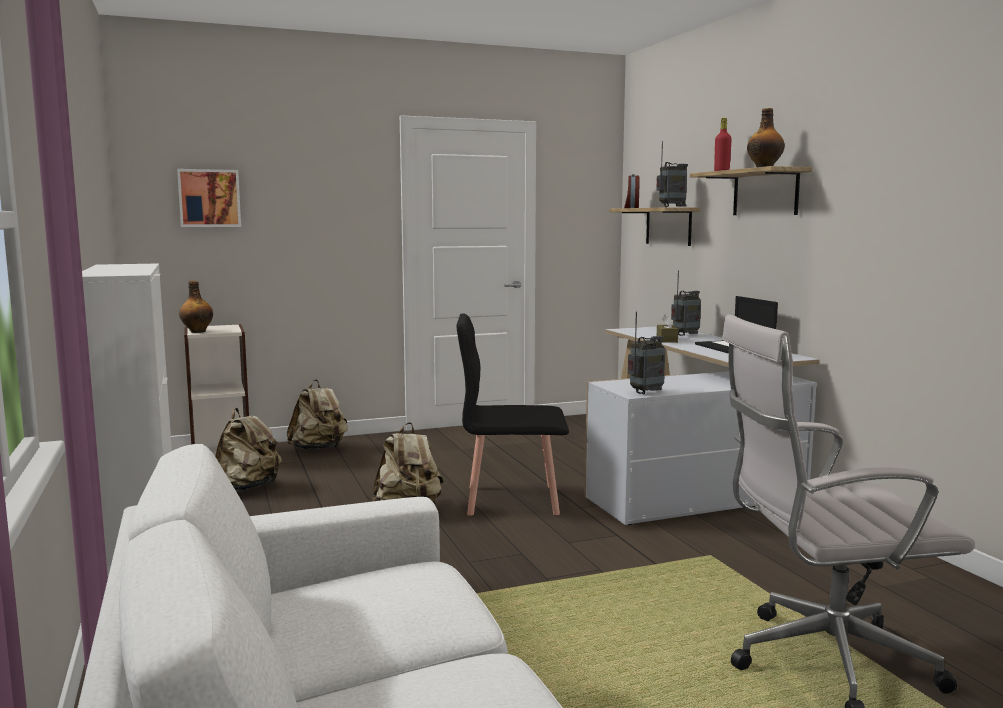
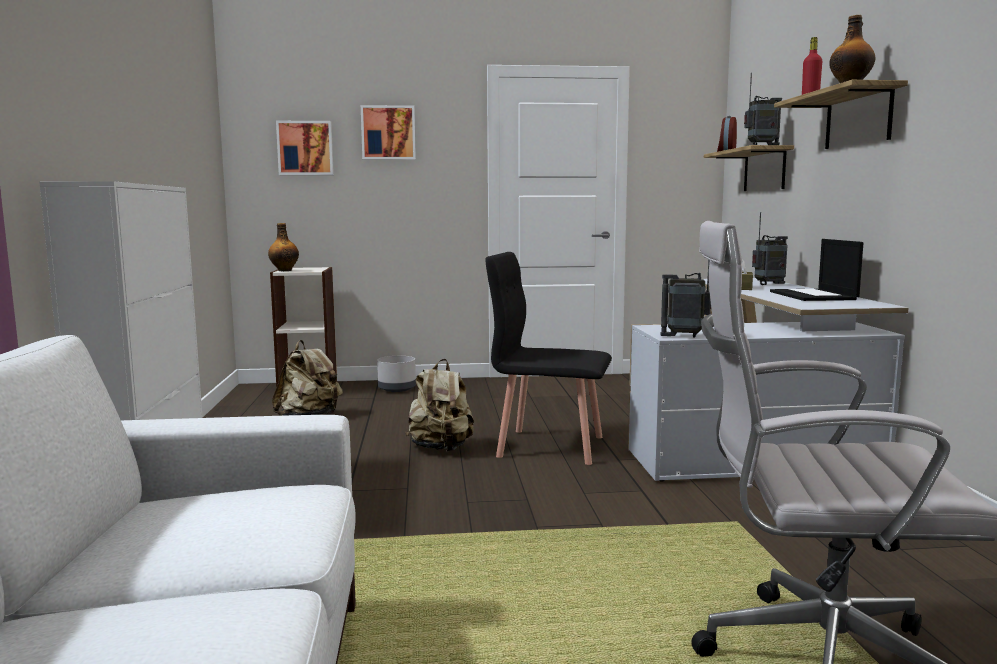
camera: 15 degrees right, 0 degrees up
(299, 183) = (388, 133): none -> picture
(319, 449) = (397, 389): beige backpack -> grey planter
(646, 393) = (685, 336): radio -> radio turned 150 degrees counterclockwise

